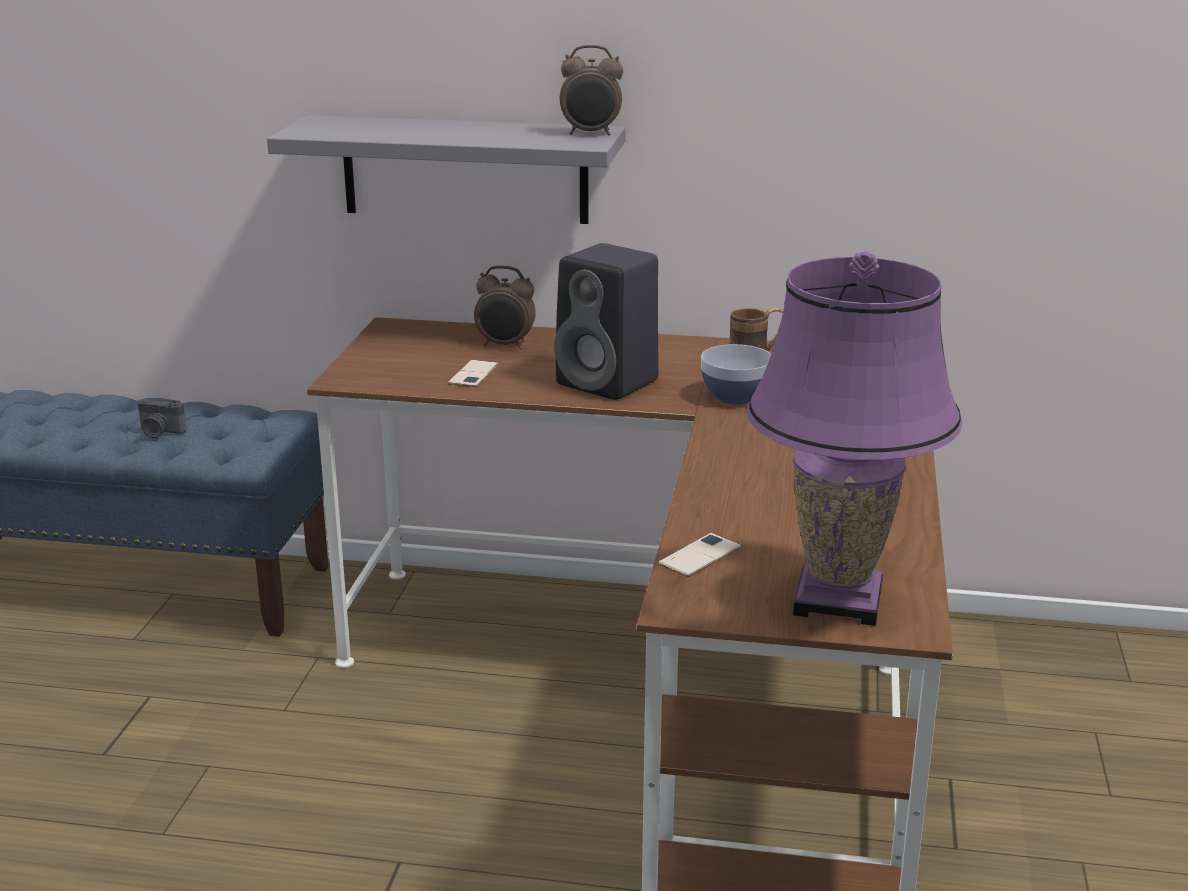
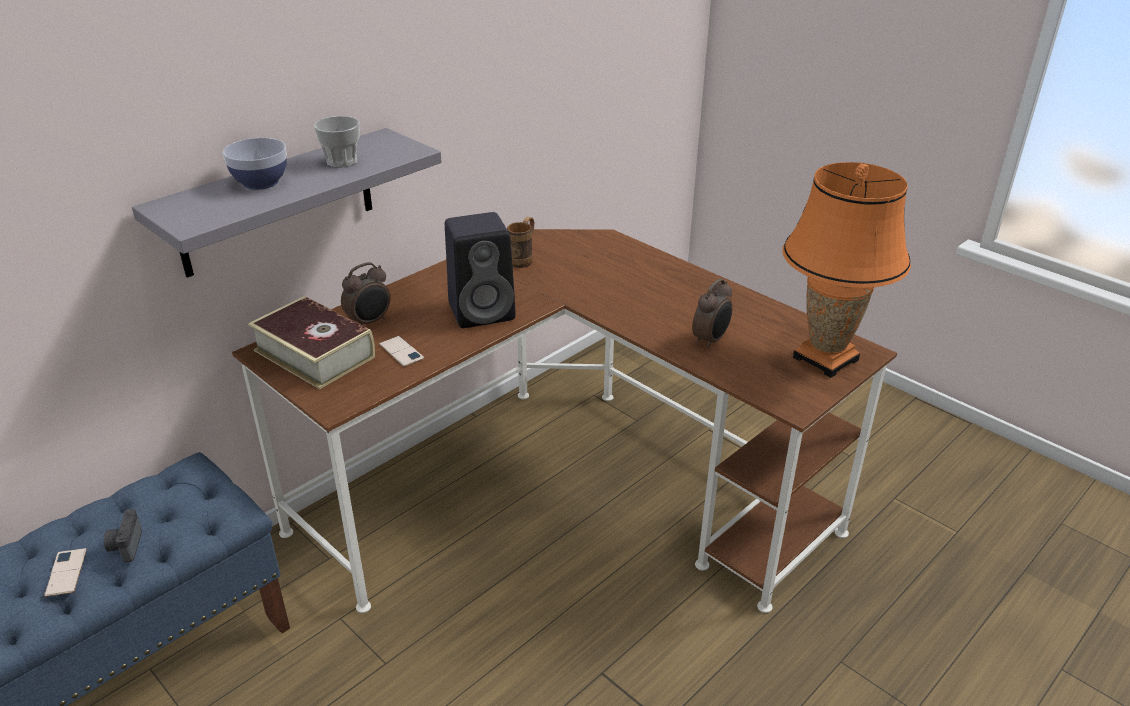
camera: 55 degrees left, 10 degrees up
(160, 432) = (125, 546): camera -> camera turned 120 degrees clockwise
(416, 344) = (314, 353): none -> book
(510, 133) = (342, 161): none -> cup
(591, 134) = (389, 141): alarm clock -> alarm clock (711, 340)
(699, 556) = (743, 377): phone -> phone (66, 572)
(735, 397) = (556, 283): bowl -> bowl (260, 182)
(837, 600) = (825, 359): purple table lamp -> orange table lamp

